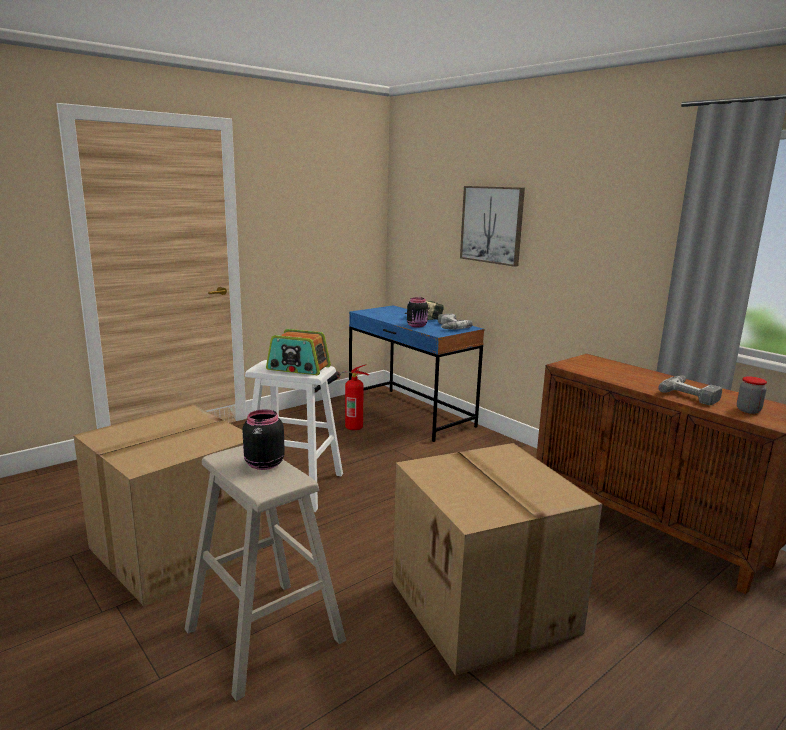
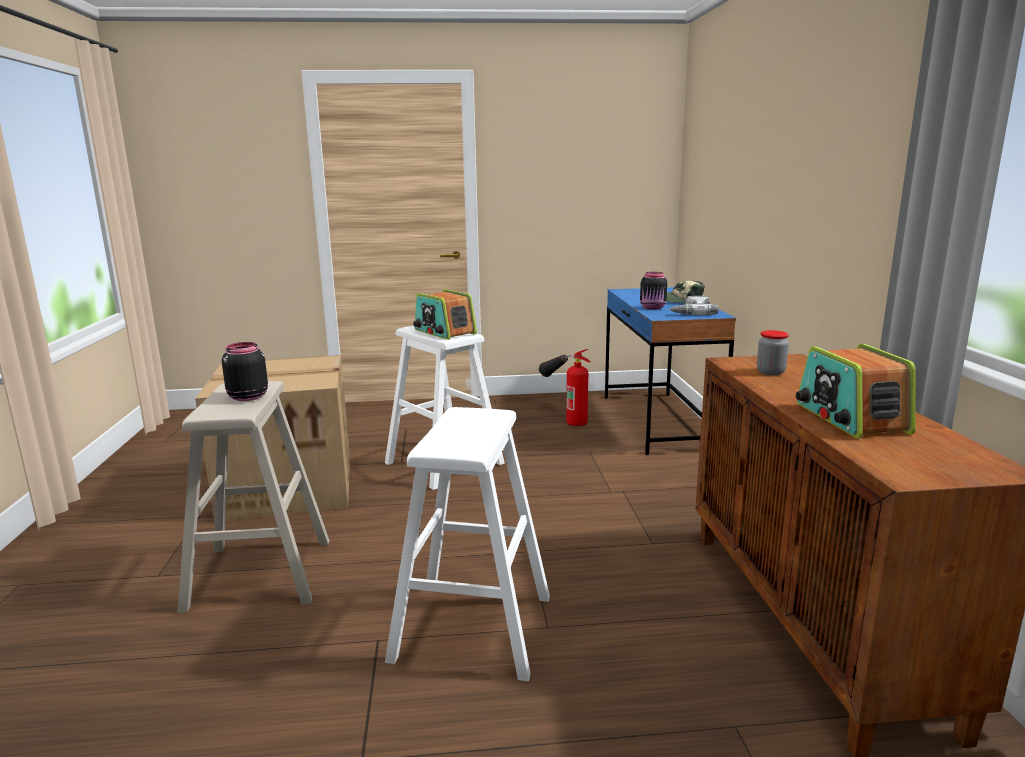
camera: 35 degrees right, 0 degrees up
(486, 607) = (473, 628): cardboard box -> white stool
(492, 225) = (753, 175): picture -> none
(692, 394) = (850, 418): power drill -> radio
(748, 410) = (901, 452): jar -> jar (770, 372)

